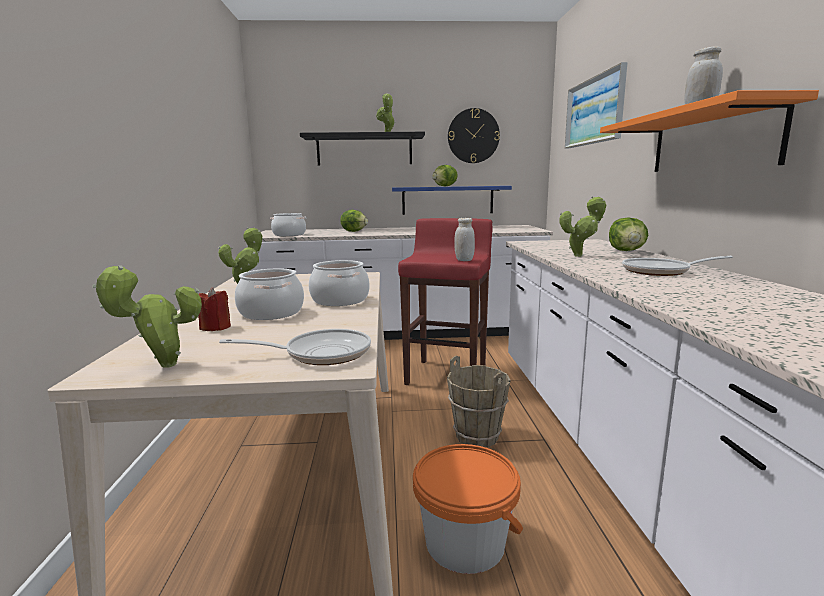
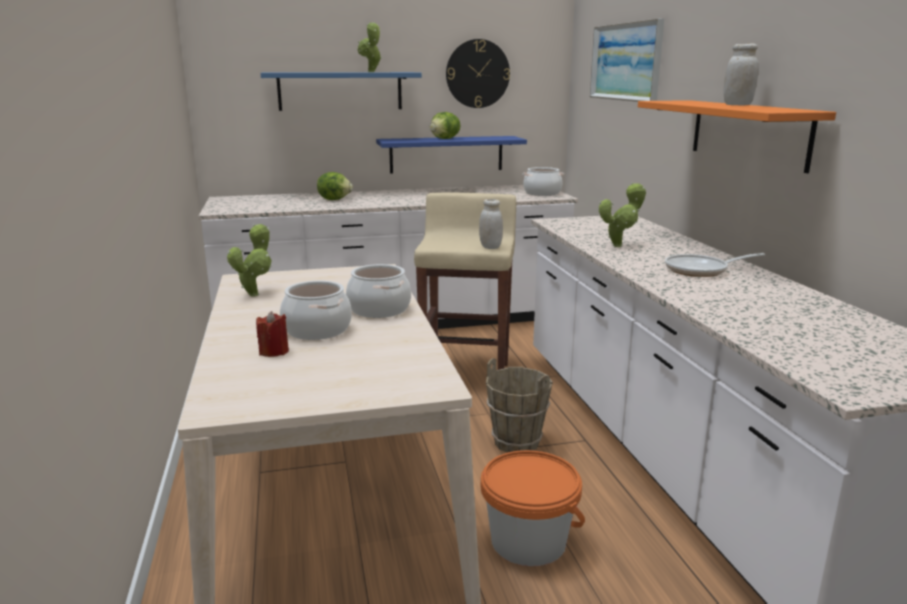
camera: 10 degrees left, 5 degrees up
(162, 366) = (264, 398): potted plant -> none
(289, 235) = (254, 208): cooking pot -> cooking pot (542, 193)
(320, 354) = (406, 376): frying pan -> none
(364, 150) = (340, 91): black shelf -> blue shelf
(447, 375) = (466, 376): red stool -> beige stool
(627, 251) = (665, 236): lettuce -> none

